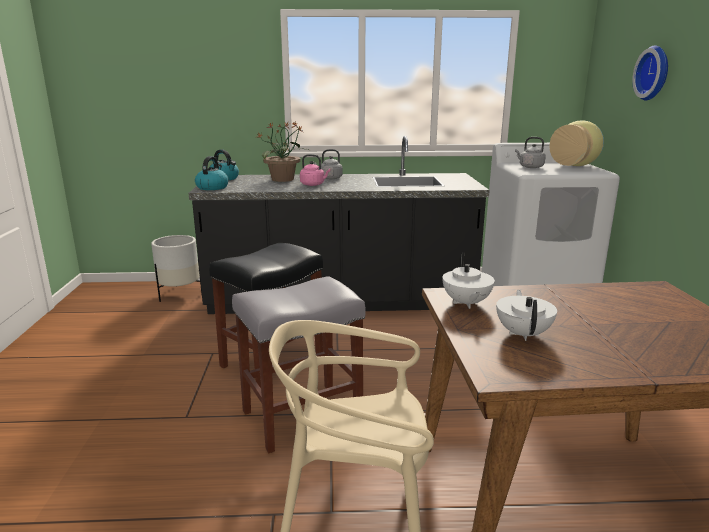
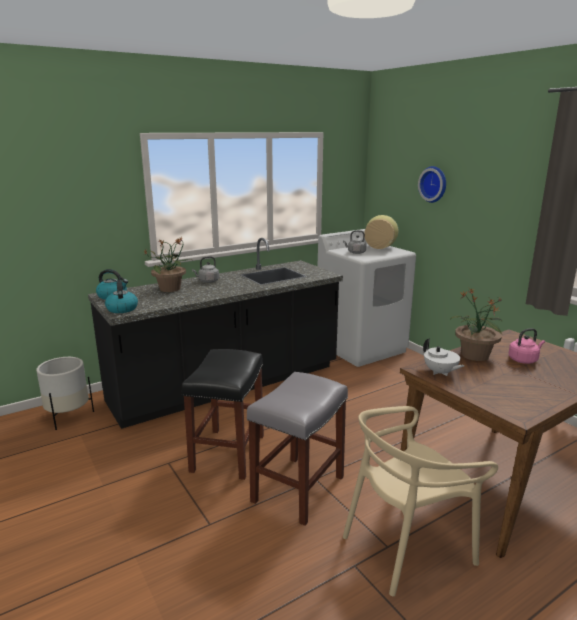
camera: 30 degrees left, 0 degrees up
(313, 184) = (207, 291): pink kettle -> pink kettle (524, 360)
(523, 334) = (495, 385): white teapot -> none
(551, 297) = (474, 355): none -> potted plant

